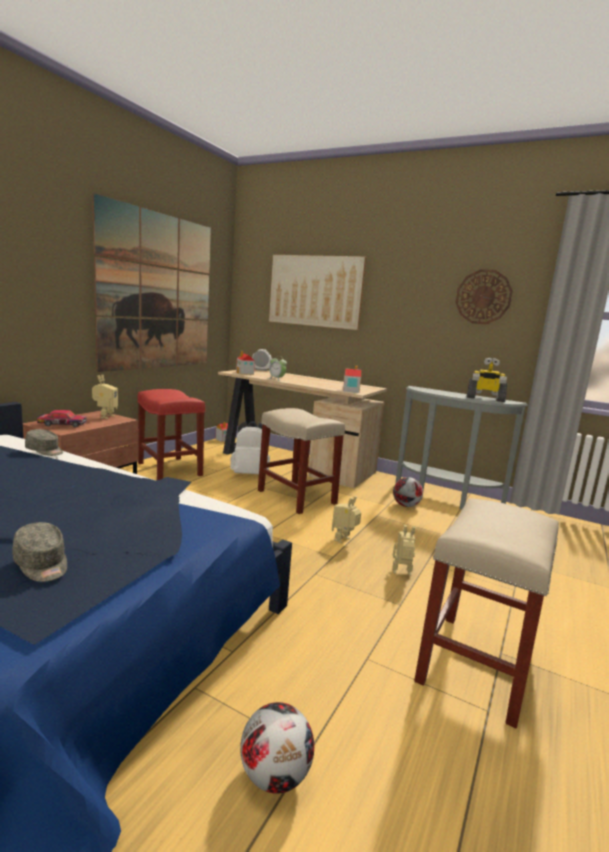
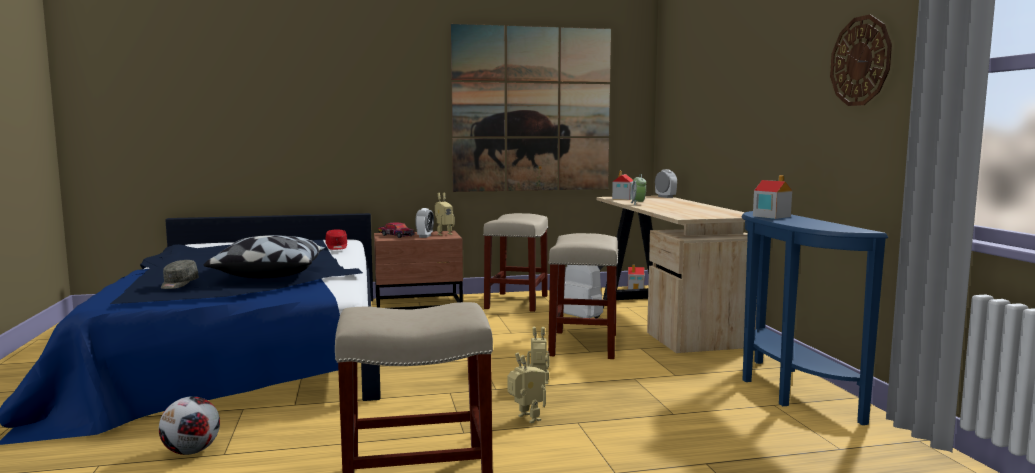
camera: 50 degrees right, 5 degrees down
(45, 451) = (336, 247): grey cap -> red cap
(96, 422) = (425, 236): none -> alarm clock
(108, 510) = (269, 274): none -> pillow
(169, 469) = (516, 301): red stool -> beige stool
(315, 291) = (711, 86): picture -> none
(350, 390) = (684, 215): toy house -> toy house (771, 216)
(405, 505) = (701, 381): football -> none
(444, 499) = (786, 391): grey console table -> blue console table
(485, 398) = (817, 224): toy robot -> none

